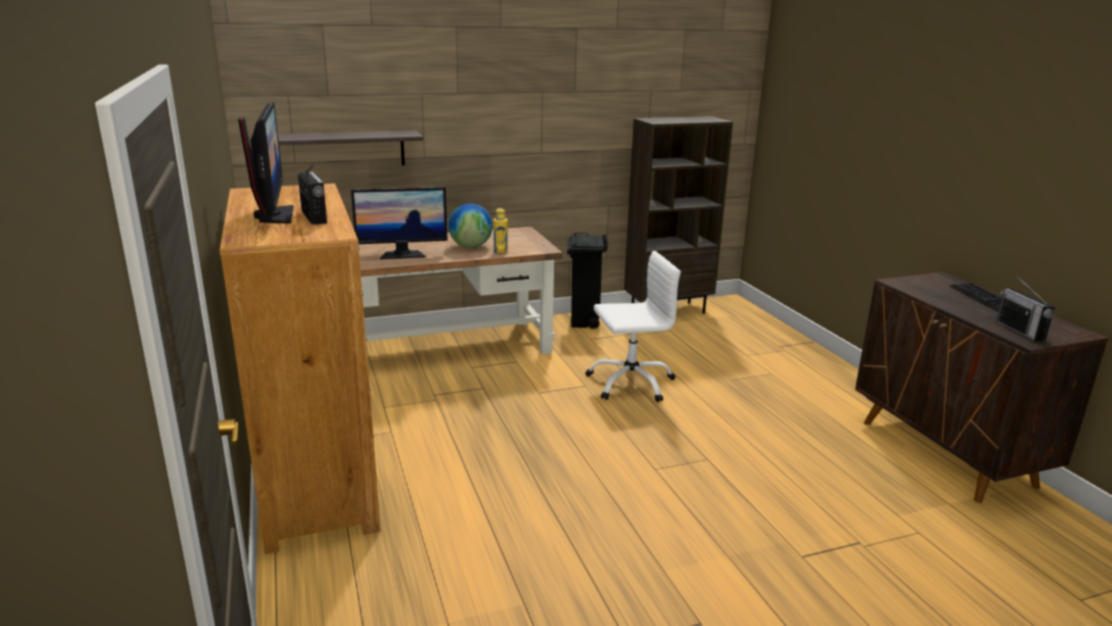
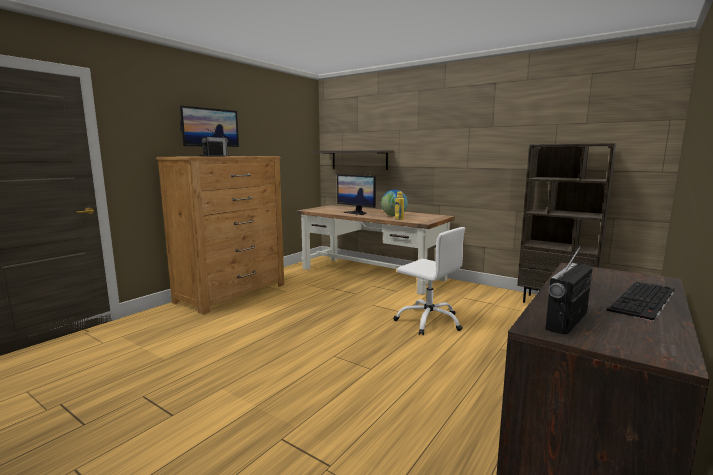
camera: 55 degrees right, 10 degrees down
(584, 323) = (478, 290): black trash can -> none

